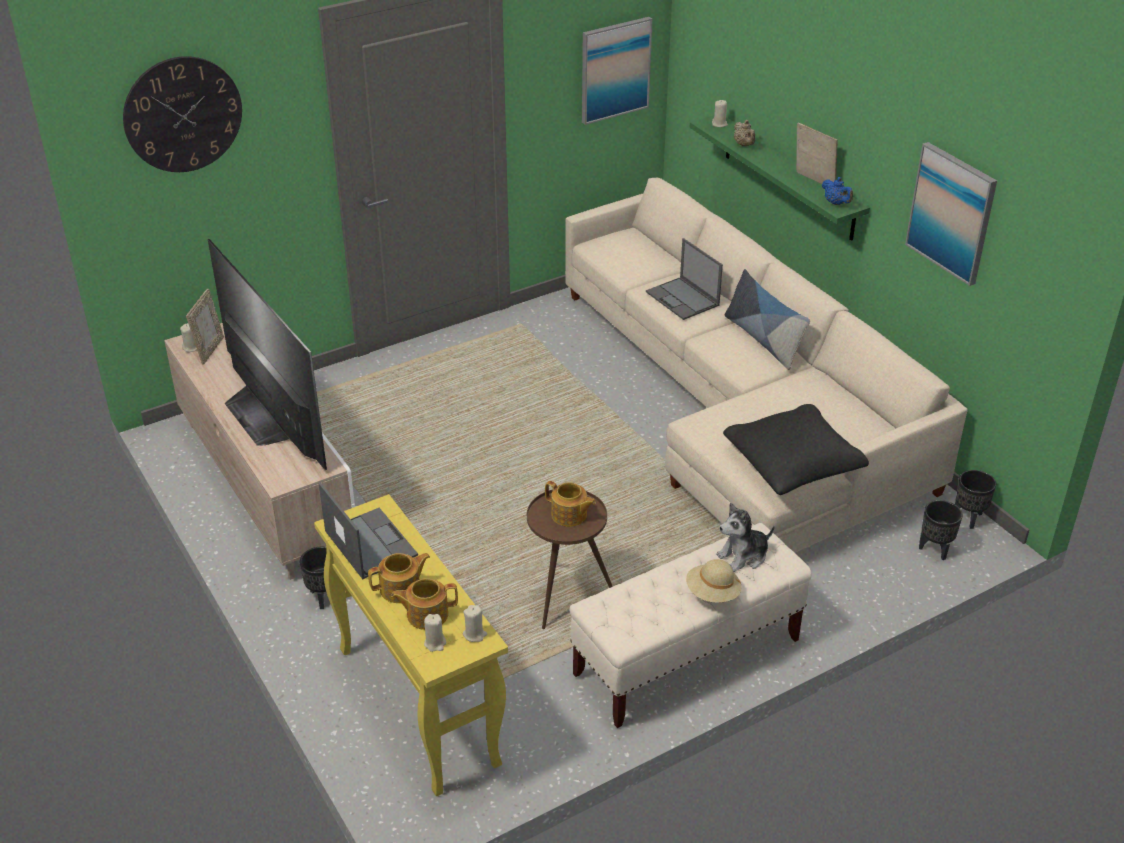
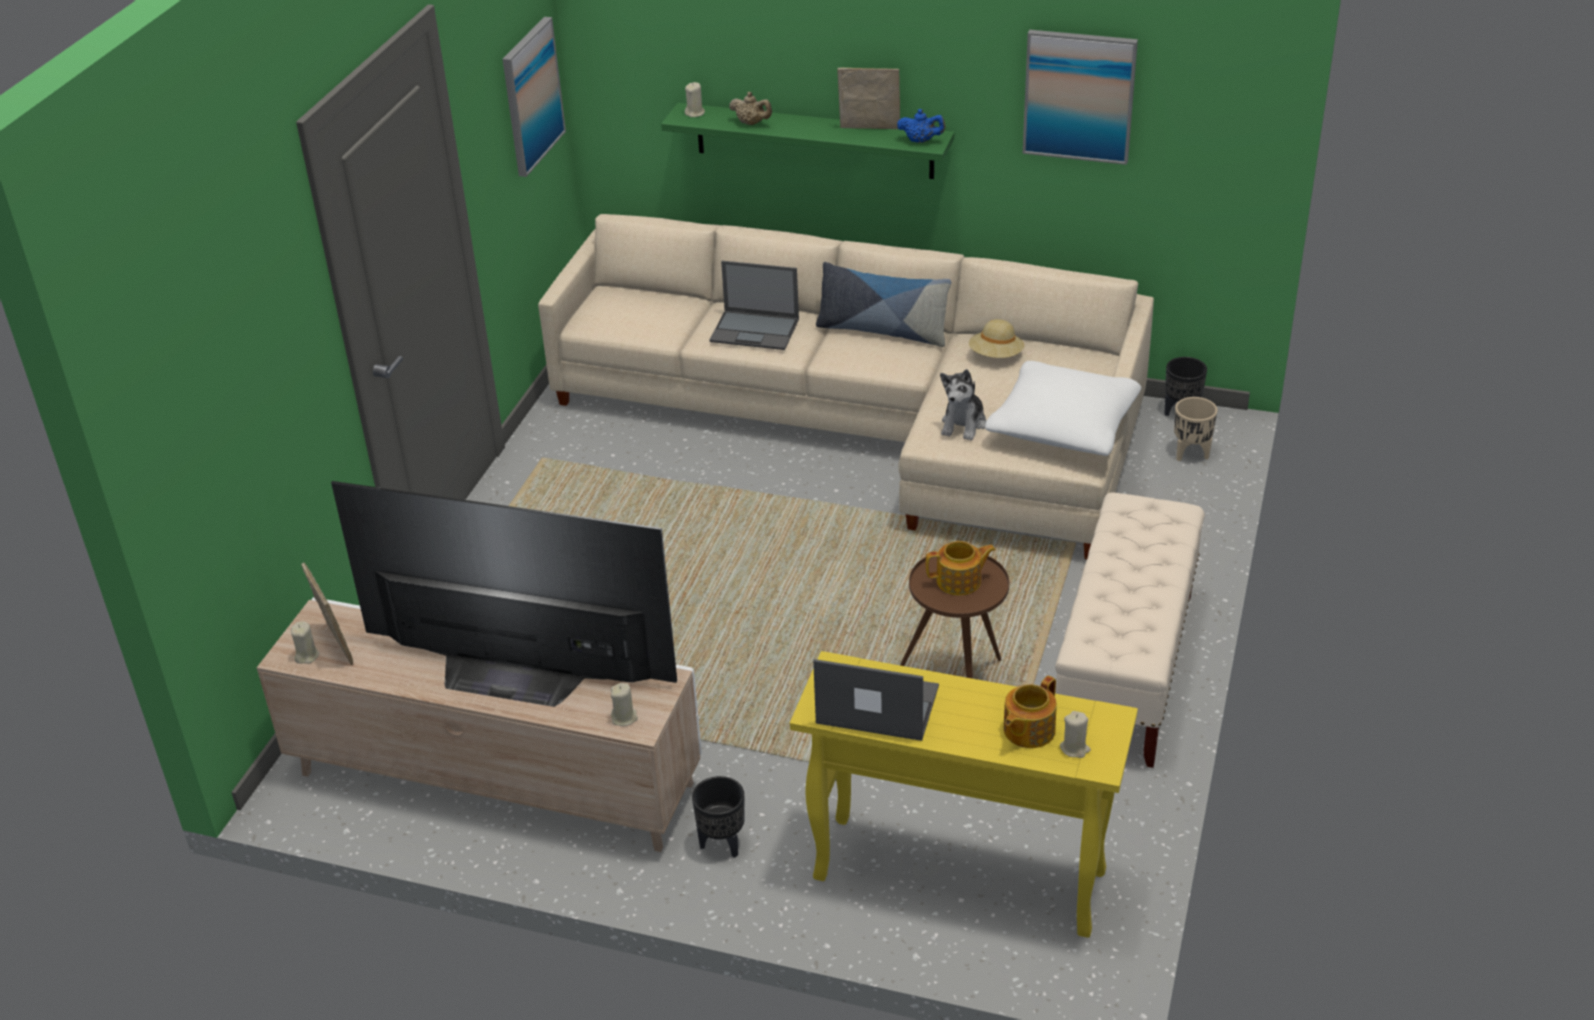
camera: 40 degrees left, 0 degrees up
(183, 114) = (208, 331): wall clock -> none
(401, 589) = (970, 724): teapot -> none
(474, 634) = (1095, 717): beige candle -> beige candle (624, 718)
(712, 593) = (1161, 574): beige hat -> beige hat (996, 356)
(743, 556) = (1140, 528): plush toy -> plush toy (963, 424)
(793, 463) = (1063, 426): black pillow -> white pillow
(935, 550) = (1191, 454): black planter -> beige planter

